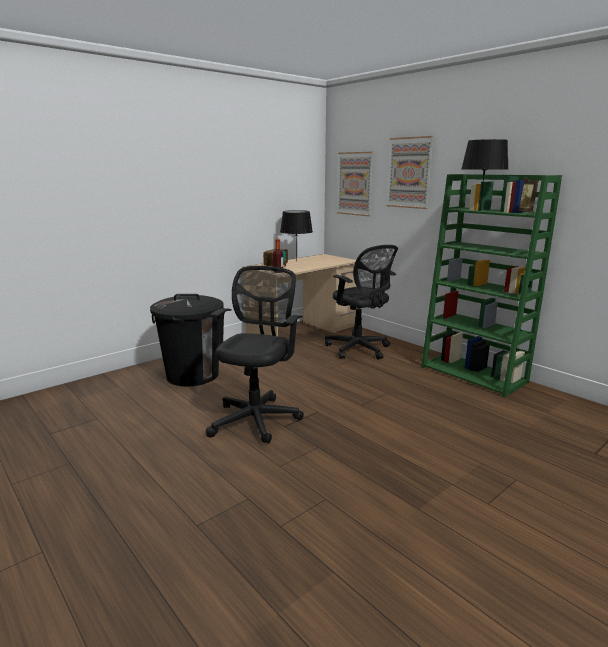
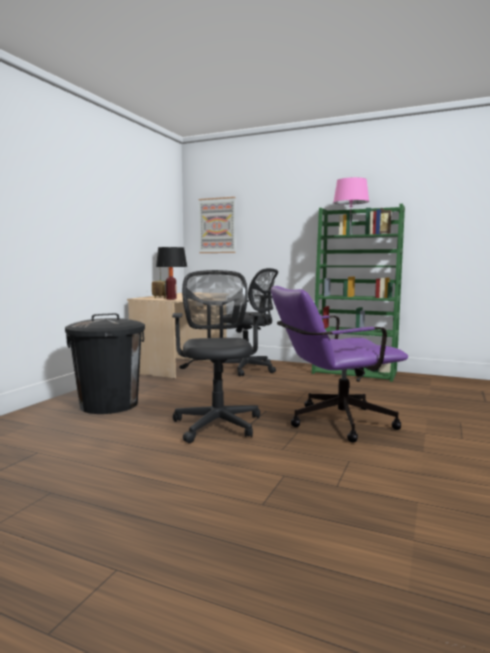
camera: 25 degrees left, 10 degrees down
(365, 444) = (332, 423): none -> purple office chair
(409, 173) = (272, 213): picture -> none
(480, 210) = (350, 234): black table lamp -> pink table lamp

